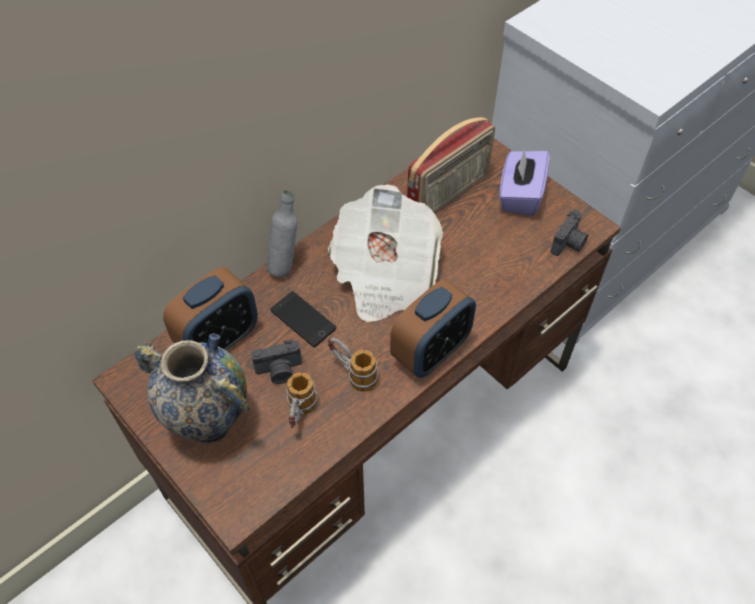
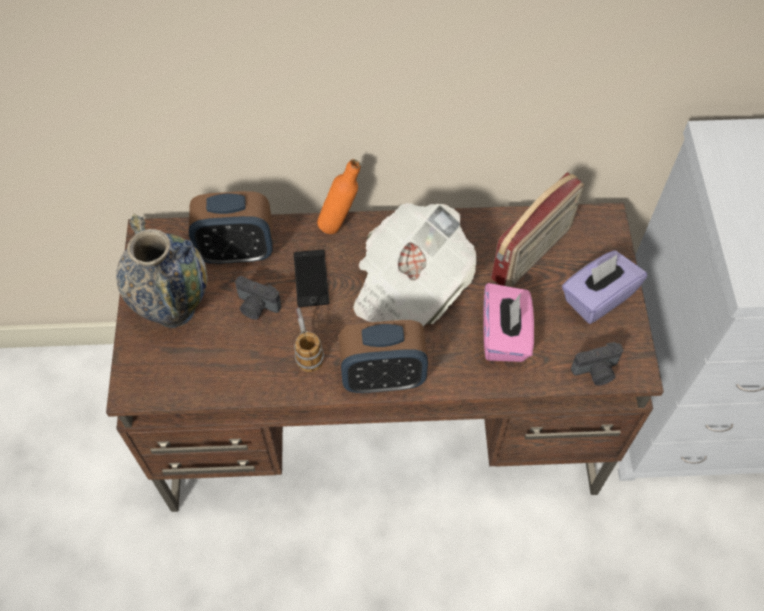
camera: 40 degrees right, 5 degrees up
(286, 265) = (340, 224): grey bottle -> orange bottle
(300, 414) = (240, 351): mug -> none
(448, 194) = (533, 253): radio -> radio turned 45 degrees counterclockwise
(486, 262) = (504, 335): none -> pink tissue box

